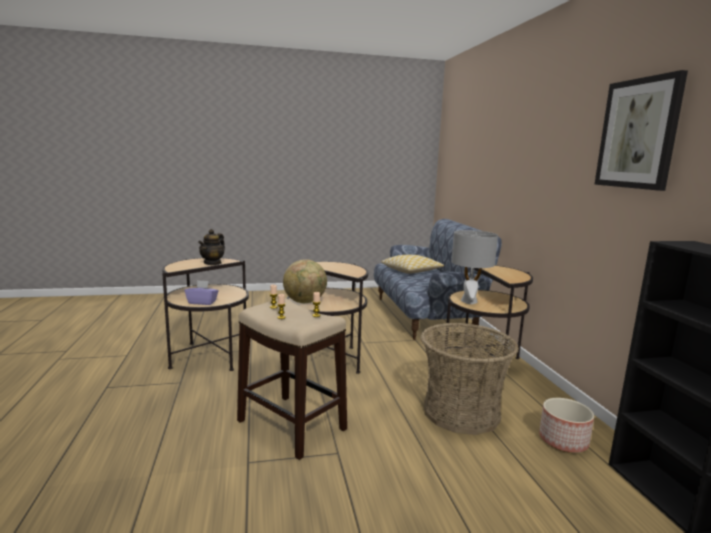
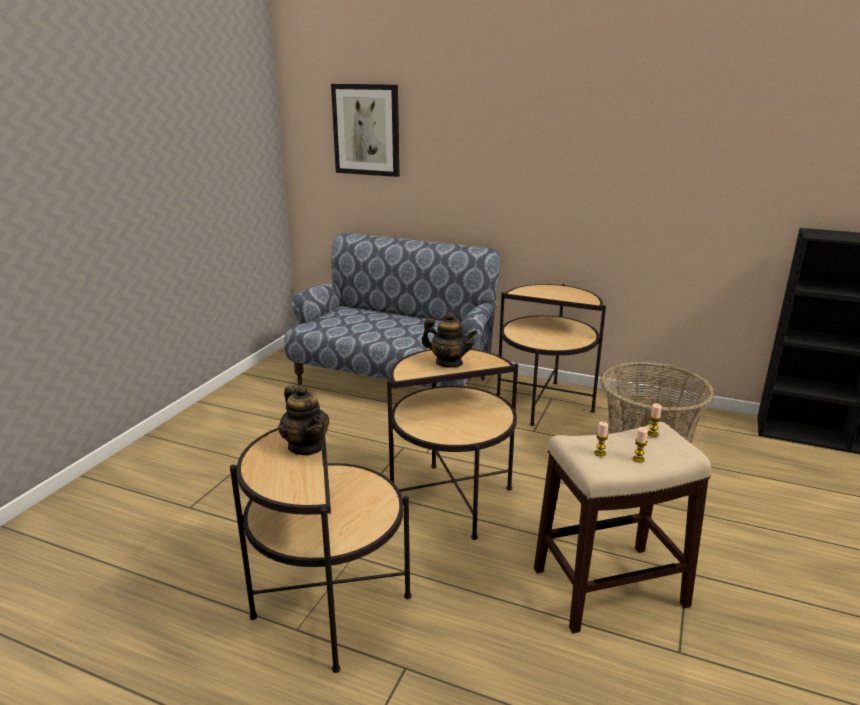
camera: 55 degrees left, 10 degrees up
(202, 302) = (368, 520): purple tissue box -> none
(305, 302) = (455, 432): globe -> none
(337, 268) = (449, 363): none -> teapot
(411, 271) = (366, 326): pillow -> none
(469, 301) = (545, 341): grey table lamp -> none
(564, 441) = (718, 437): planter -> none
(638, 134) = (725, 128): picture -> picture (366, 130)

